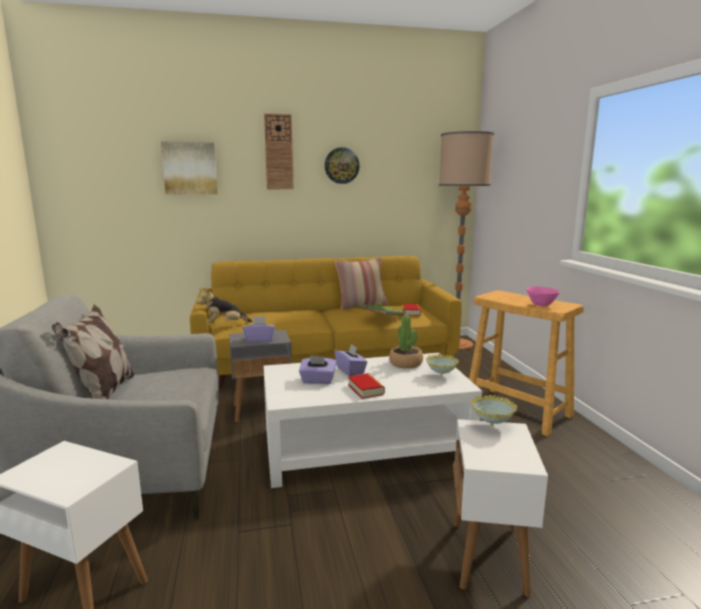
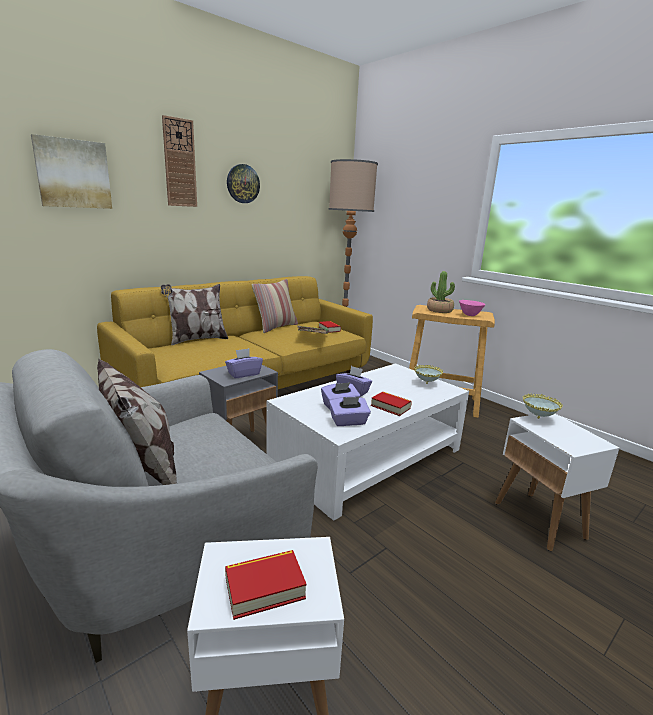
camera: 30 degrees left, 5 degrees up
(53, 474) = (264, 588): none -> book
(224, 325) = (165, 363): plush toy -> none
(275, 310) = (197, 339): none -> pillow
(305, 394) = (348, 422): none -> purple tissue box
(406, 363) = (386, 377): potted plant -> potted plant (439, 310)

